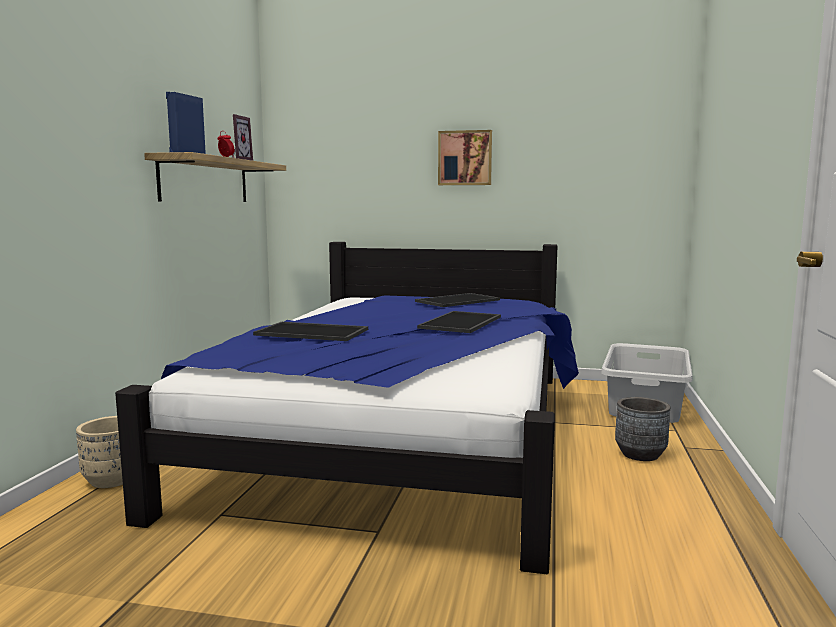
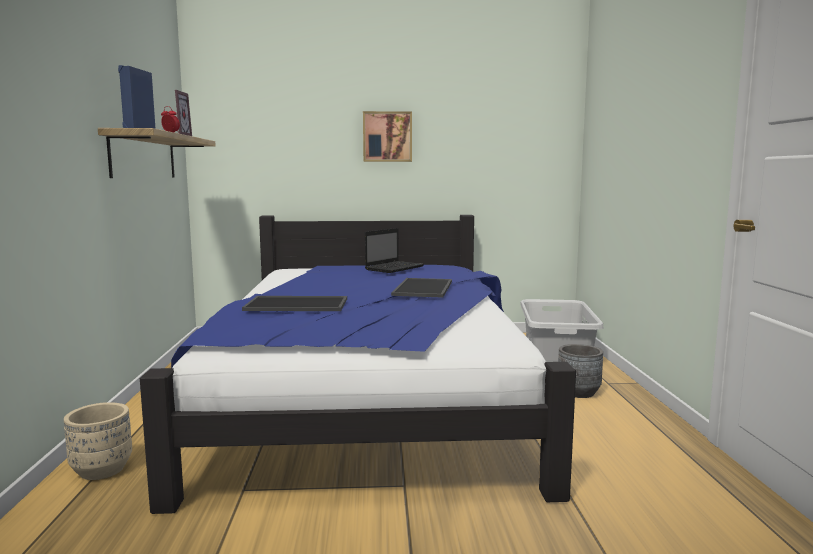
camera: 15 degrees left, 0 degrees up
(457, 300) = (395, 268): tray -> laptop

